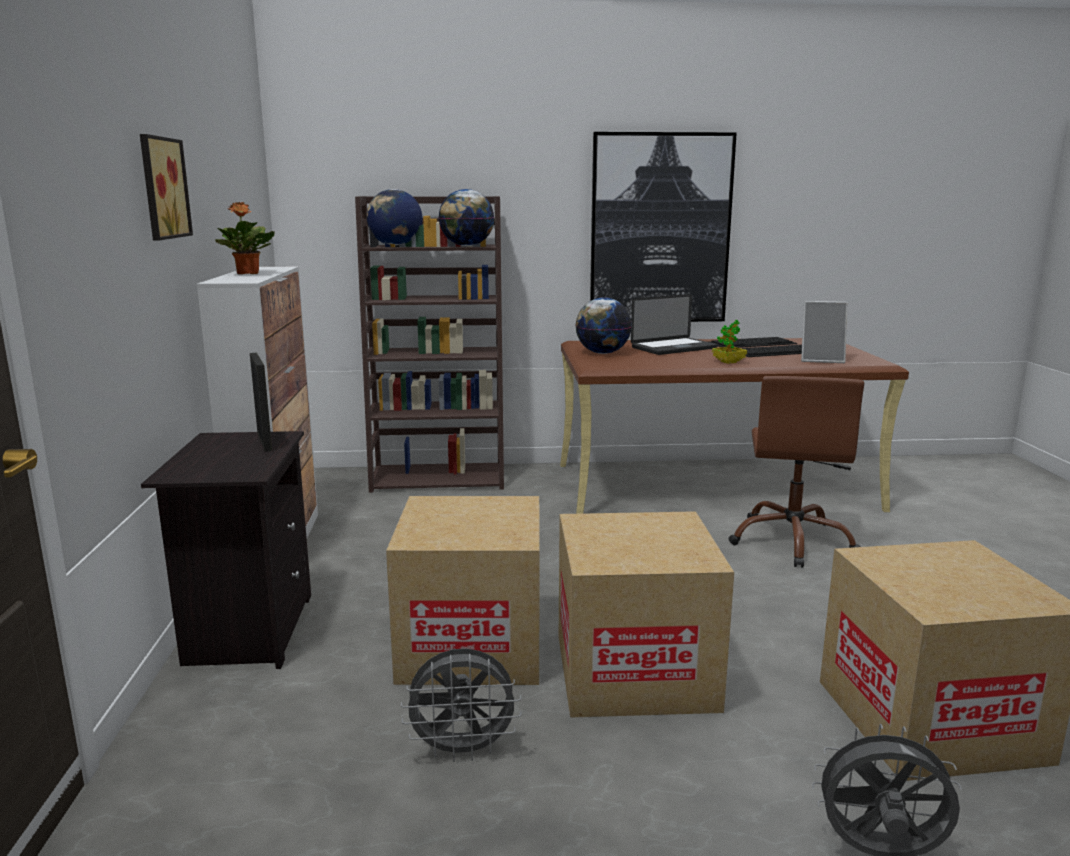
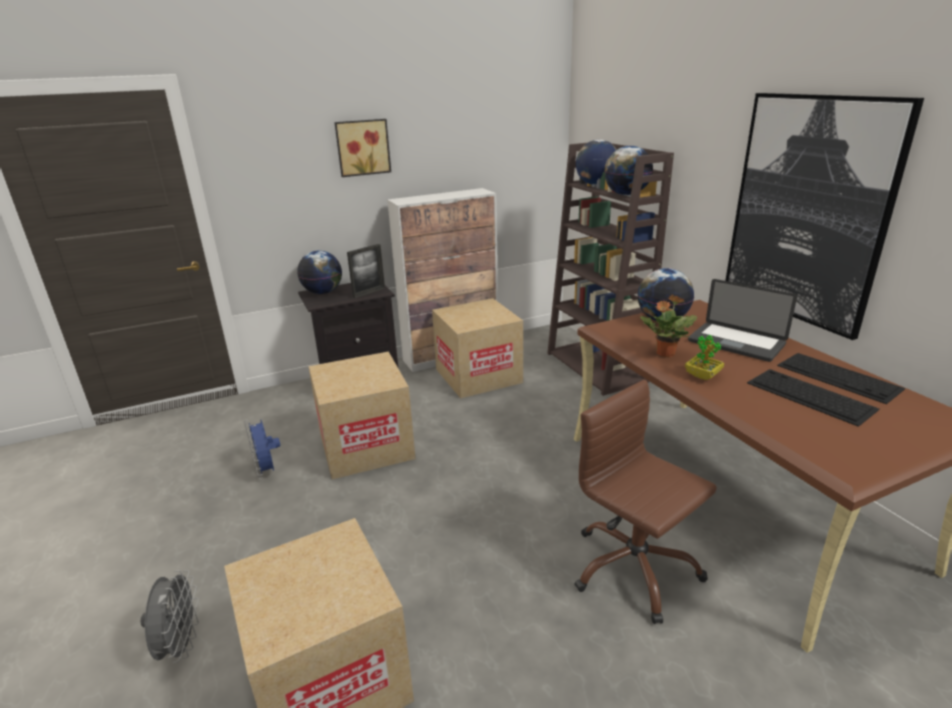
camera: 70 degrees right, 10 degrees up
(193, 467) = (323, 292): none -> globe
(247, 273) = (440, 195): potted plant -> potted plant (664, 354)
(463, 750) = (267, 471): grey fan -> blue fan
(634, 671) = (356, 512): cardboard box -> cardboard box (478, 376)
(792, 541) = (634, 568): brown office chair -> brown office chair turned 60 degrees clockwise
(821, 360) = (798, 427): picture frame -> none

